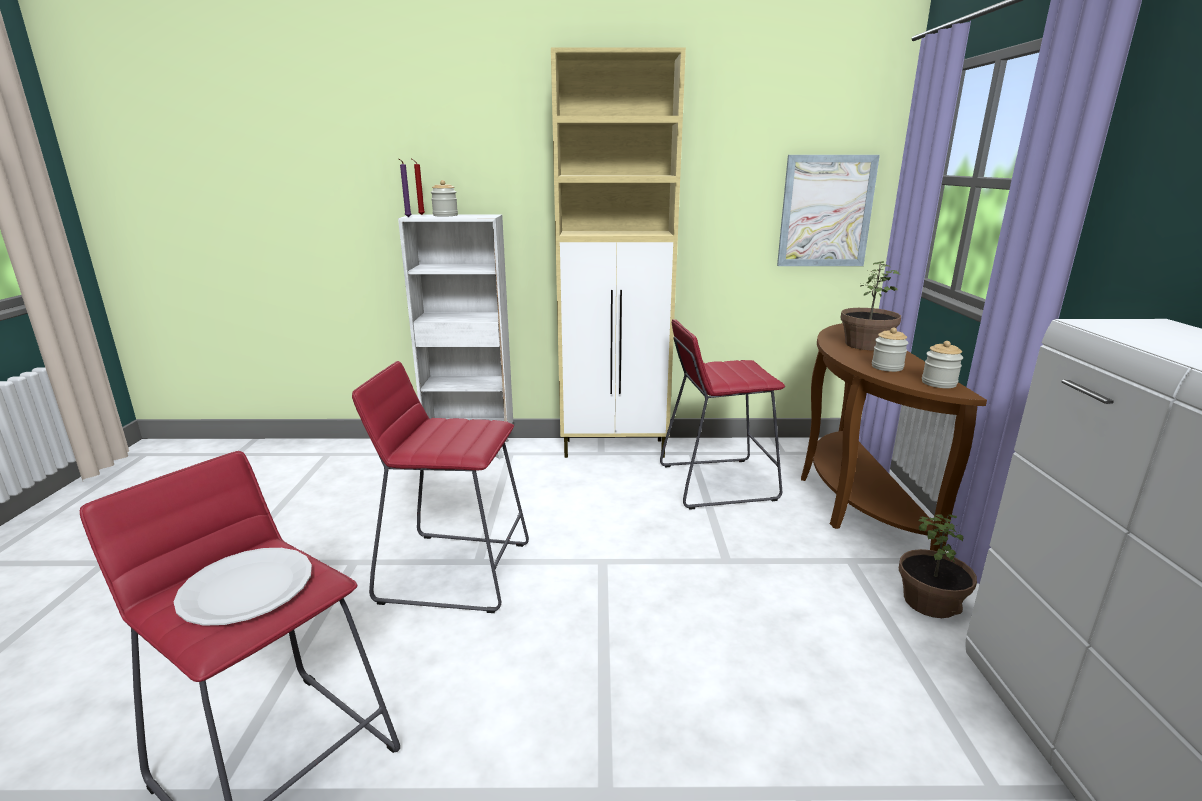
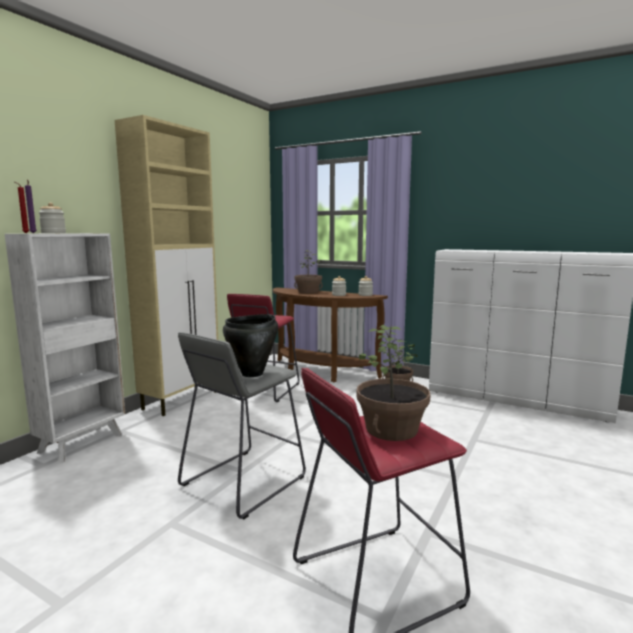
camera: 60 degrees left, 10 degrees down
(246, 588) = (392, 429): white plate -> potted plant
(437, 442) = (252, 374): none -> black cooking pot
(455, 571) = (243, 481): red stool -> grey stool
(826, 211) = (249, 231): picture -> none

